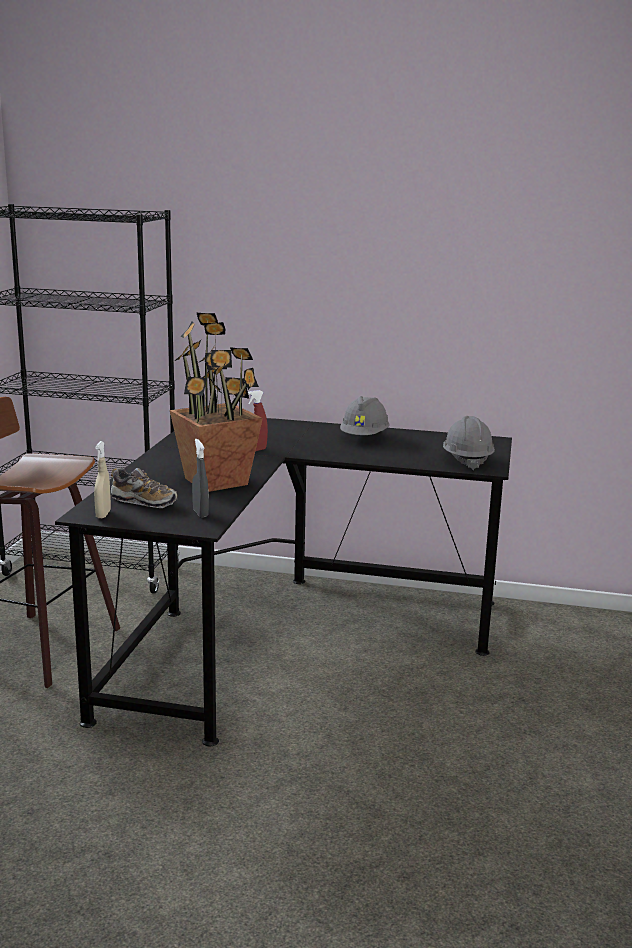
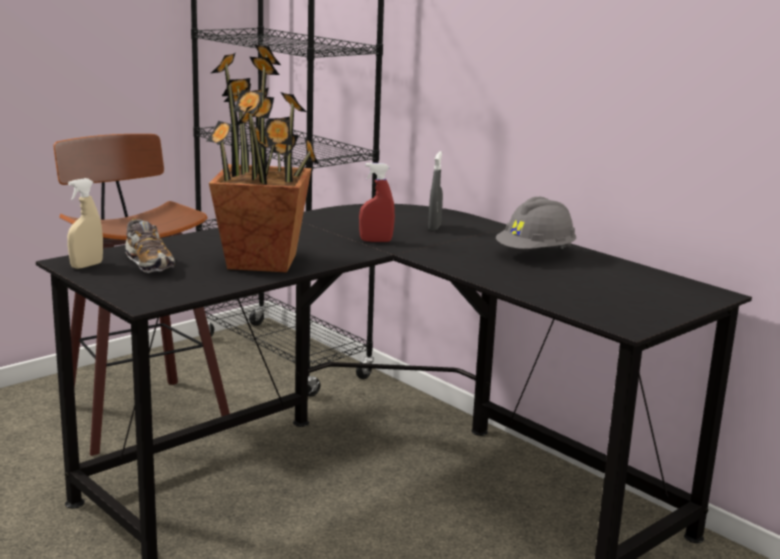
camera: 35 degrees right, 0 degrees up
(200, 513) = (174, 287): grey spray bottle -> grey spray bottle (434, 227)
(467, 460) = (618, 309): grey hard hat -> none

